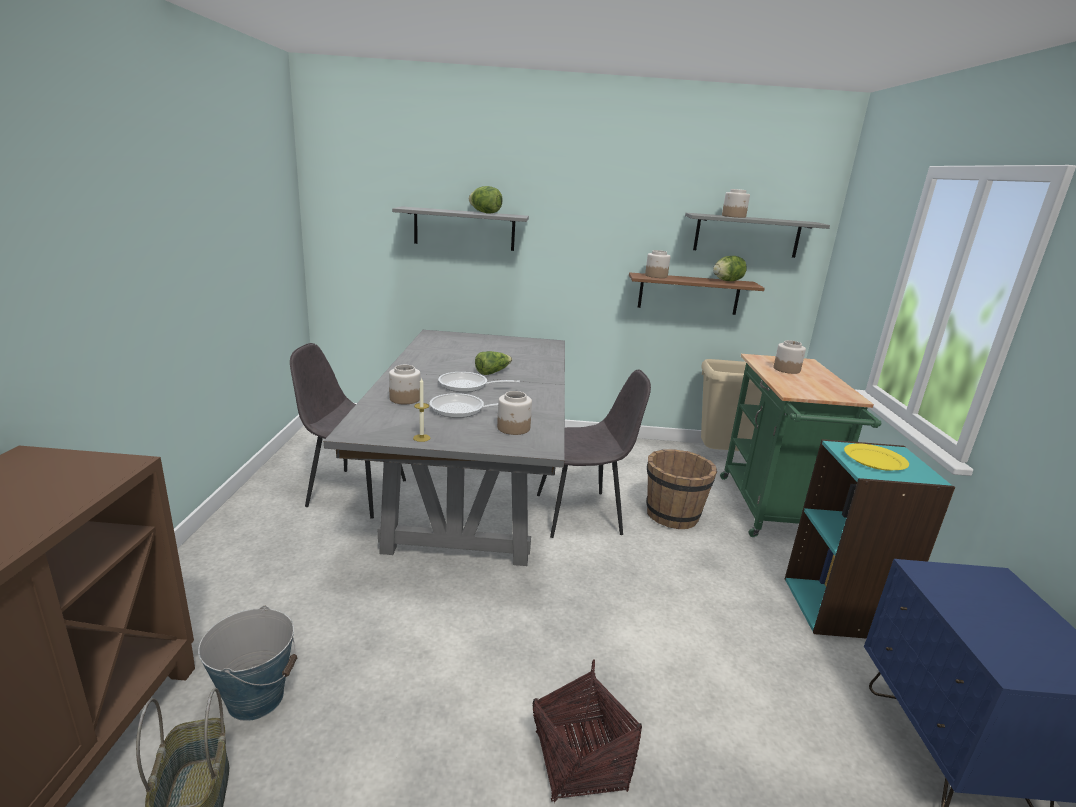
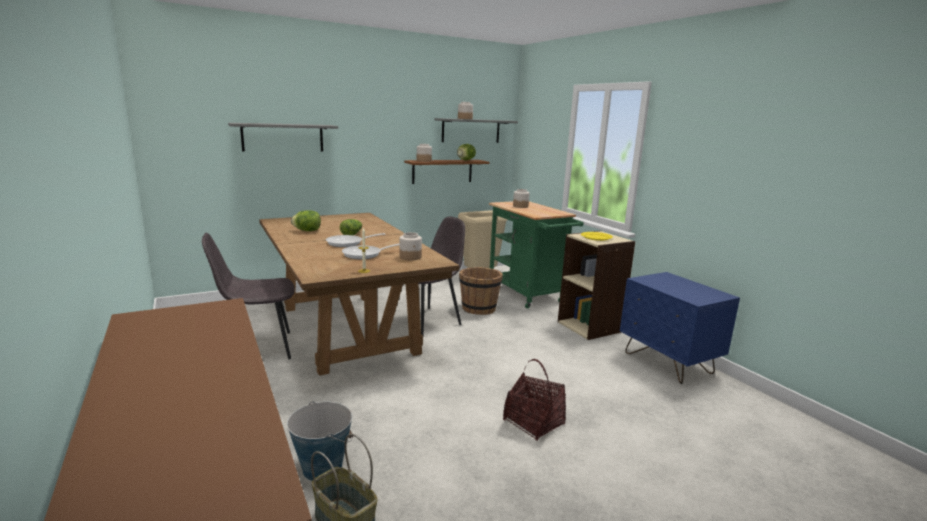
camera: 30 degrees left, 5 degrees down
(404, 399) = (318, 256): jar -> none
(471, 497) = (348, 330): grey dining table -> brown dining table
(485, 213) = (302, 124): lettuce -> lettuce (307, 231)
(839, 608) = (590, 327): turquoise bookcase -> beige bookcase

